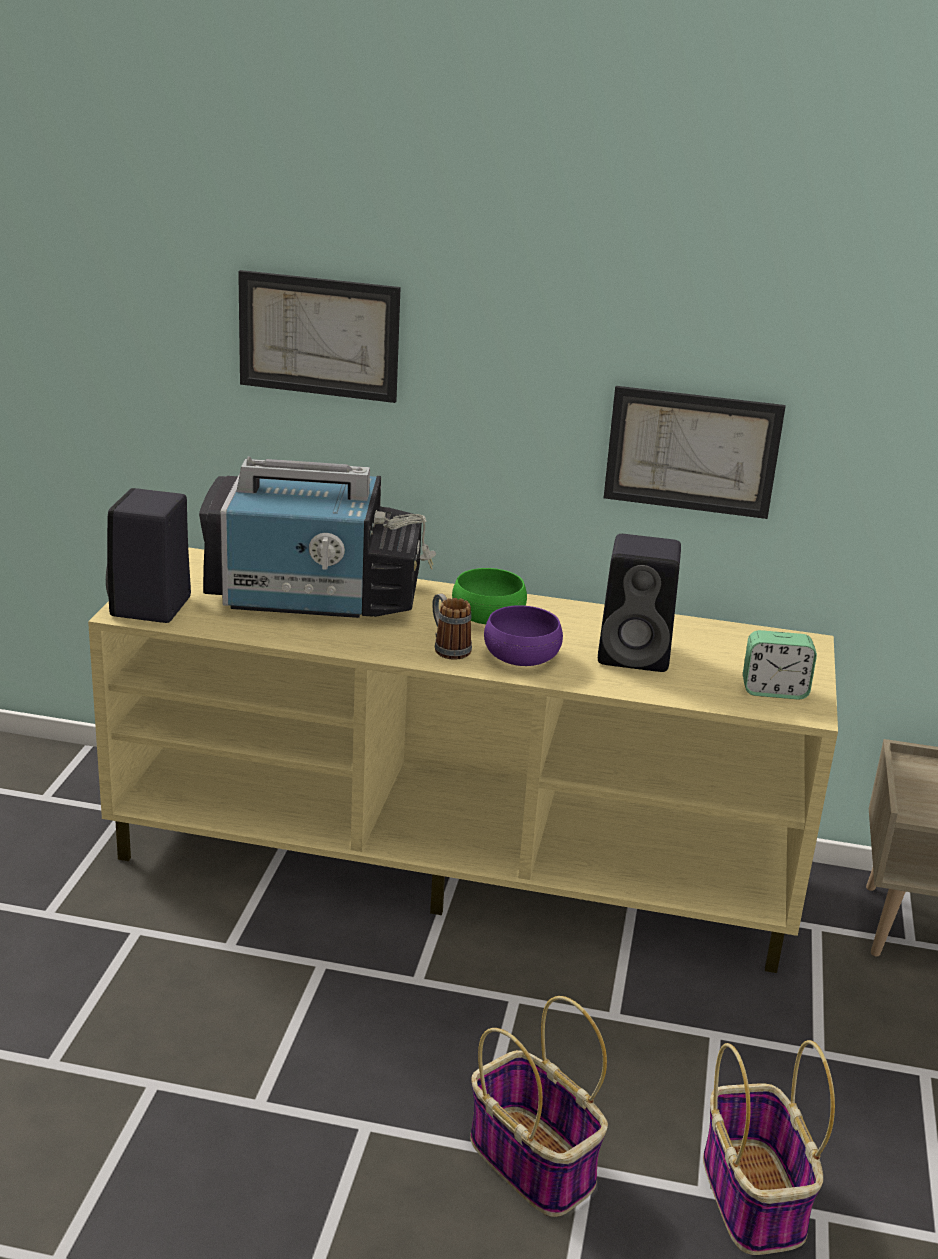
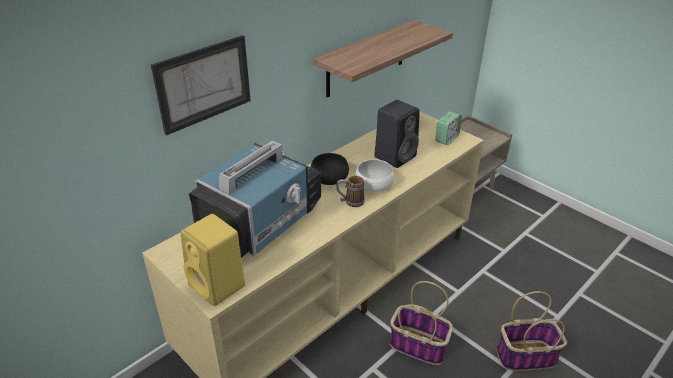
camera: 55 degrees left, 10 degrees up
(150, 608) = (218, 286): black speaker -> yellow speaker
(488, 615) = (329, 178): green bowl -> black bowl
(521, 656) = (373, 184): purple bowl -> white bowl
(692, 451) = (366, 59): picture -> shelf
(754, 1198) = (566, 305): basket -> basket (419, 346)

